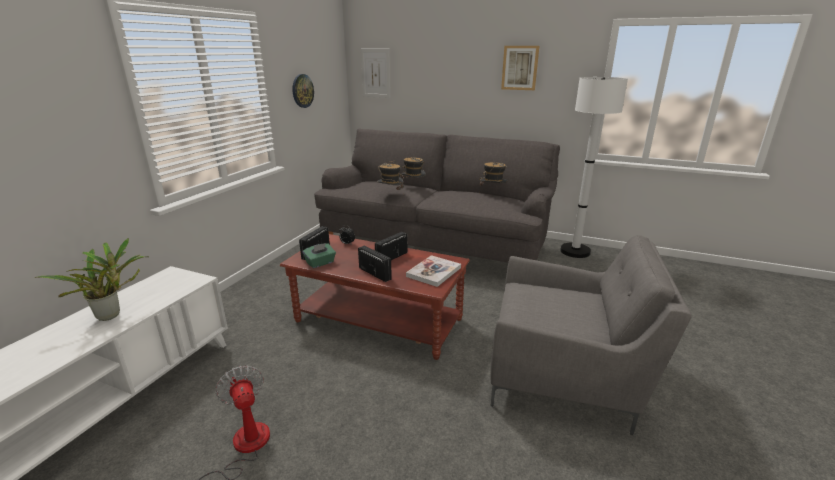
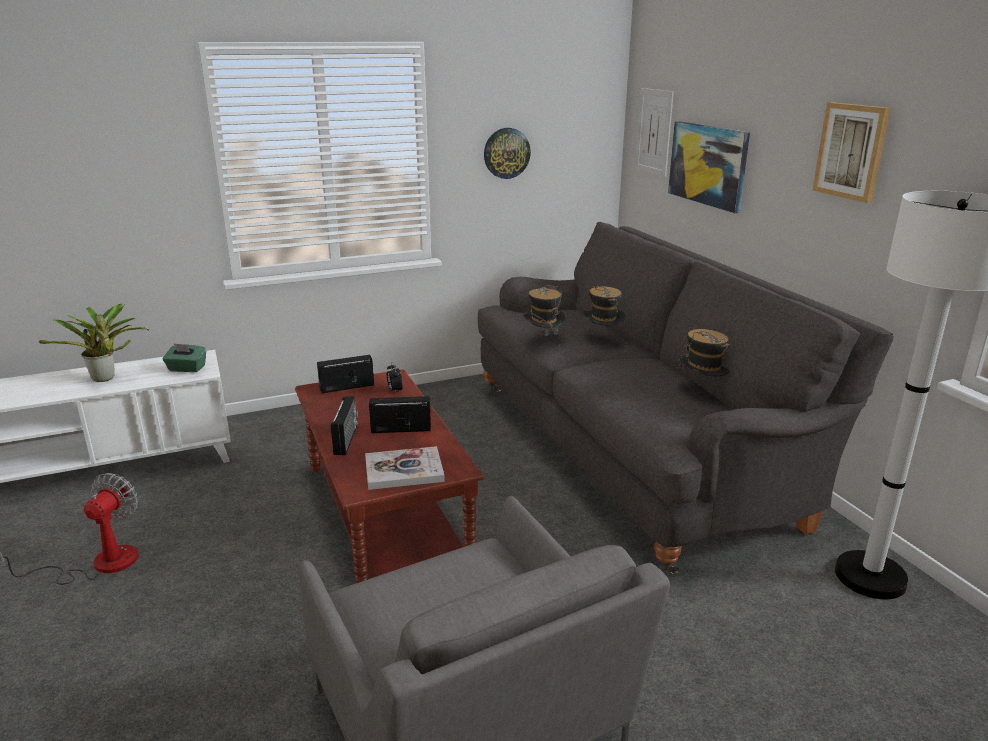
camera: 45 degrees right, 0 degrees up
(320, 263) = (325, 402): green tissue box -> green tissue box (187, 369)
(423, 86) = (708, 165): none -> picture

